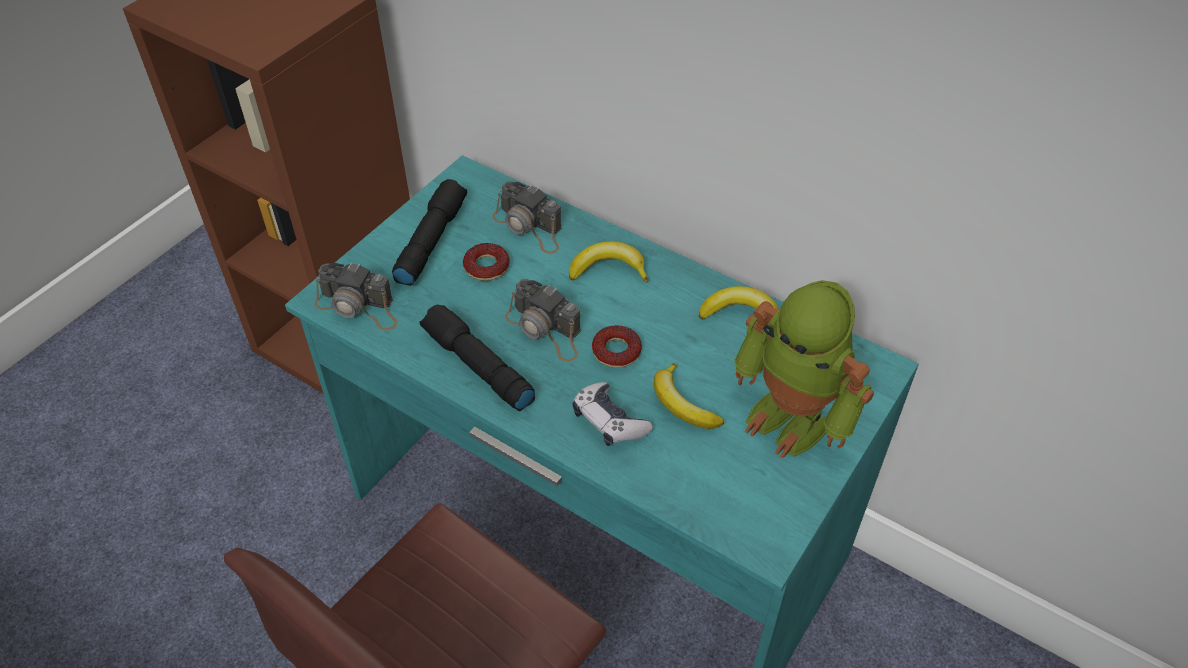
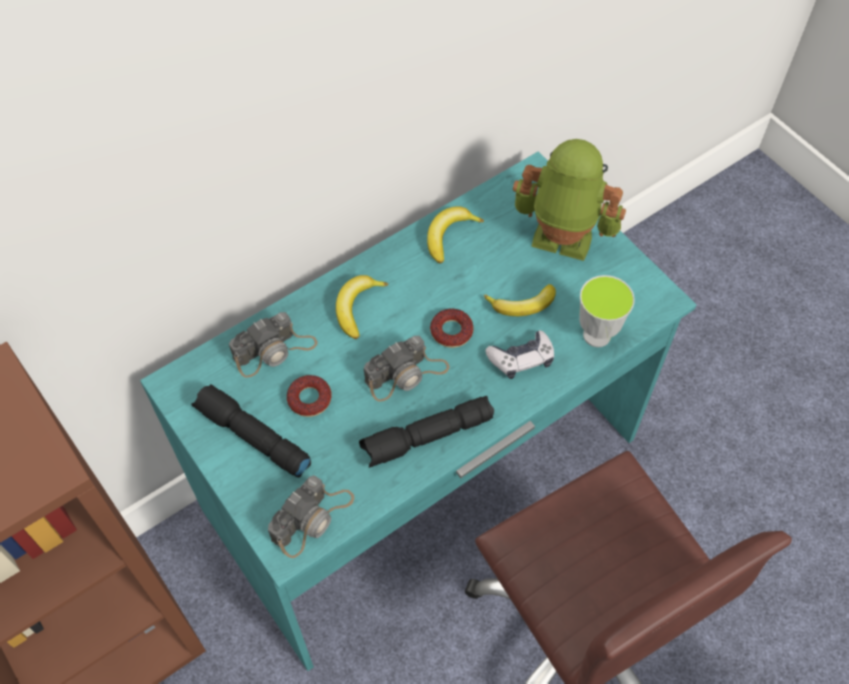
camera: 70 degrees left, 10 degrees up
(677, 486) = (596, 335): none -> cup
(793, 417) = (560, 242): toy robot -> toy robot turned 135 degrees counterclockwise

